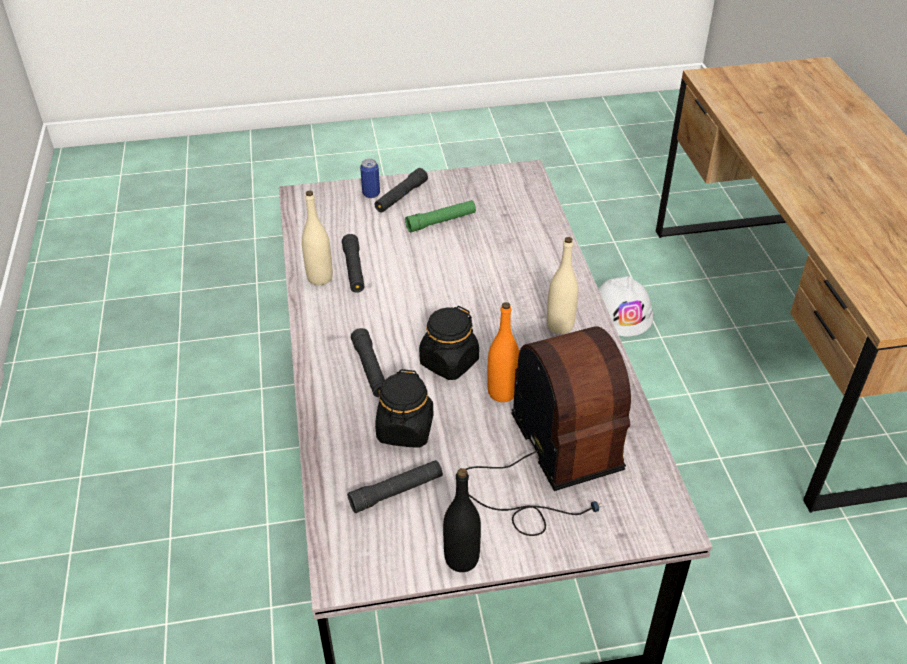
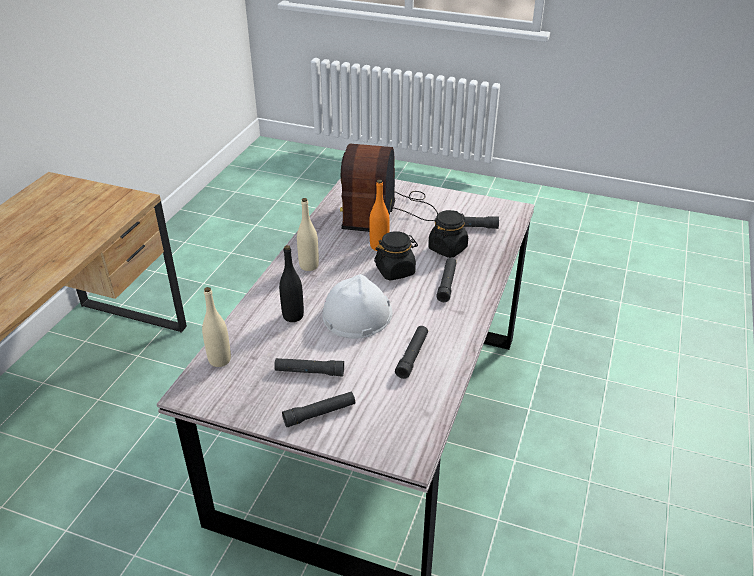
camera: 150 degrees left, 5 degrees down
(320, 278) = (443, 359): beige bottle -> beige bottle (219, 360)
(371, 194) = (343, 429): can -> none
(441, 221) = (309, 372): green flashlight -> black flashlight
(461, 559) = (457, 197): black bottle -> black bottle (293, 316)
(621, 313) = (113, 508): white hard hat -> white hard hat (357, 314)

